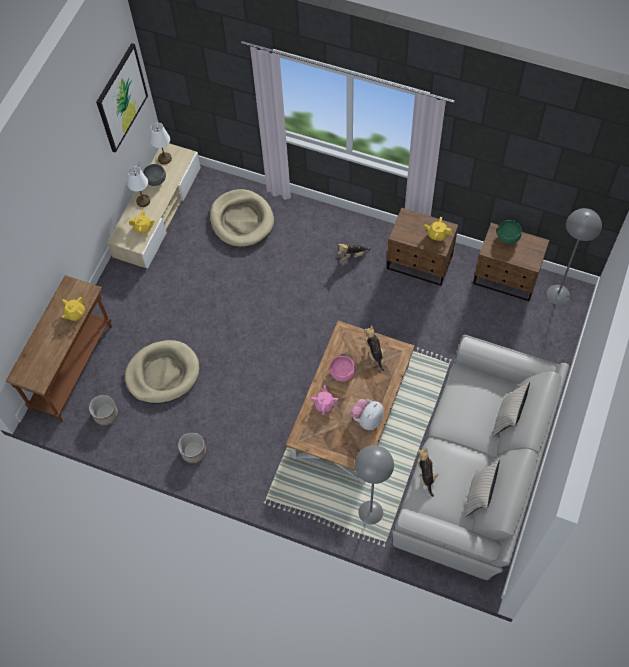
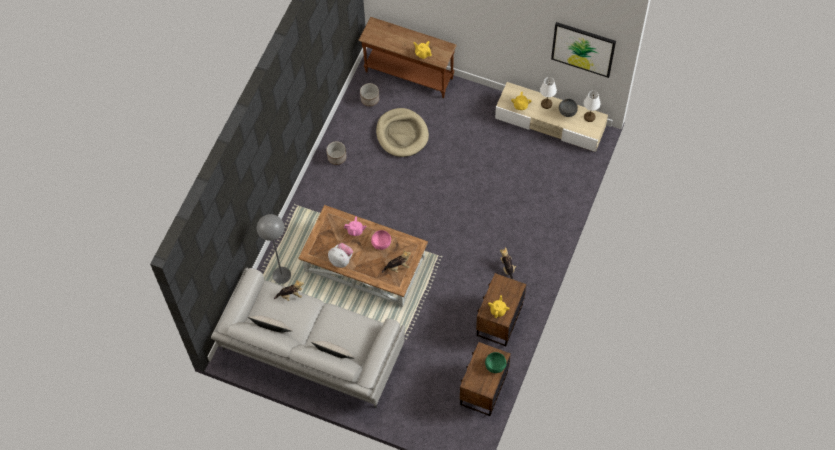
camera: 90 degrees right, 0 degrees up
(241, 220) = (542, 184): beige dog bed -> none
(558, 294) = (466, 430): grey floor lamp -> none

